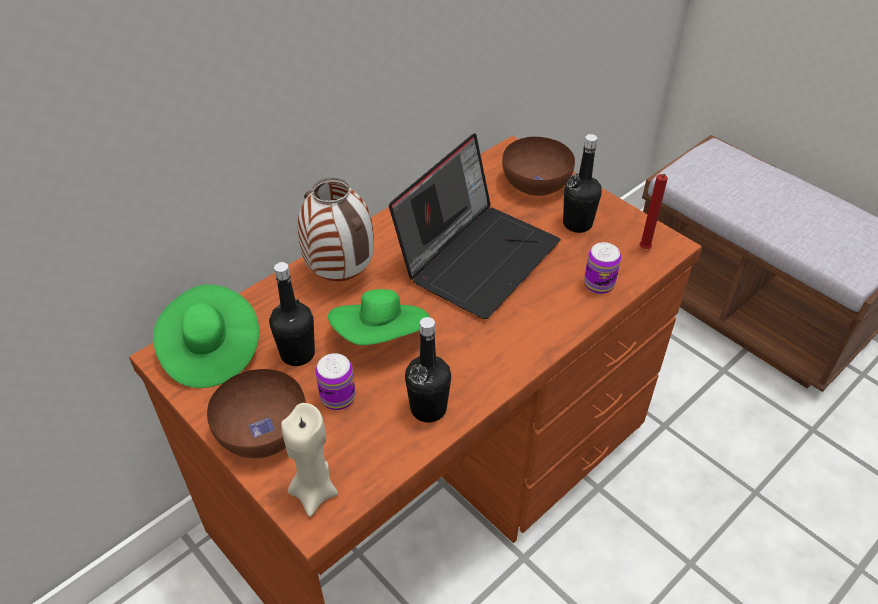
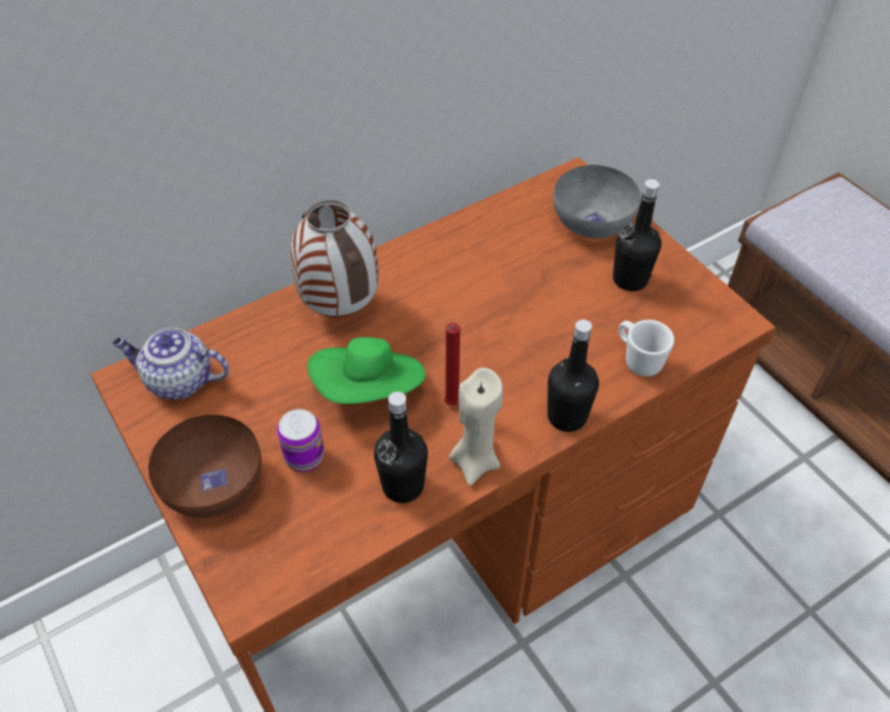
camera: 10 degrees right, 5 degrees up
(211, 352) = (178, 381): green hat -> teapot
(297, 354) = (272, 397): black bottle -> black bottle (567, 416)
(314, 492) = (254, 565): beige candle -> beige candle (475, 461)
(477, 256) = (502, 305): laptop -> none
(535, 183) = (591, 221): brown bowl -> grey bowl
(599, 284) = (637, 359): can -> white mug
(644, 250) = (703, 323): red candle -> red candle (450, 405)

